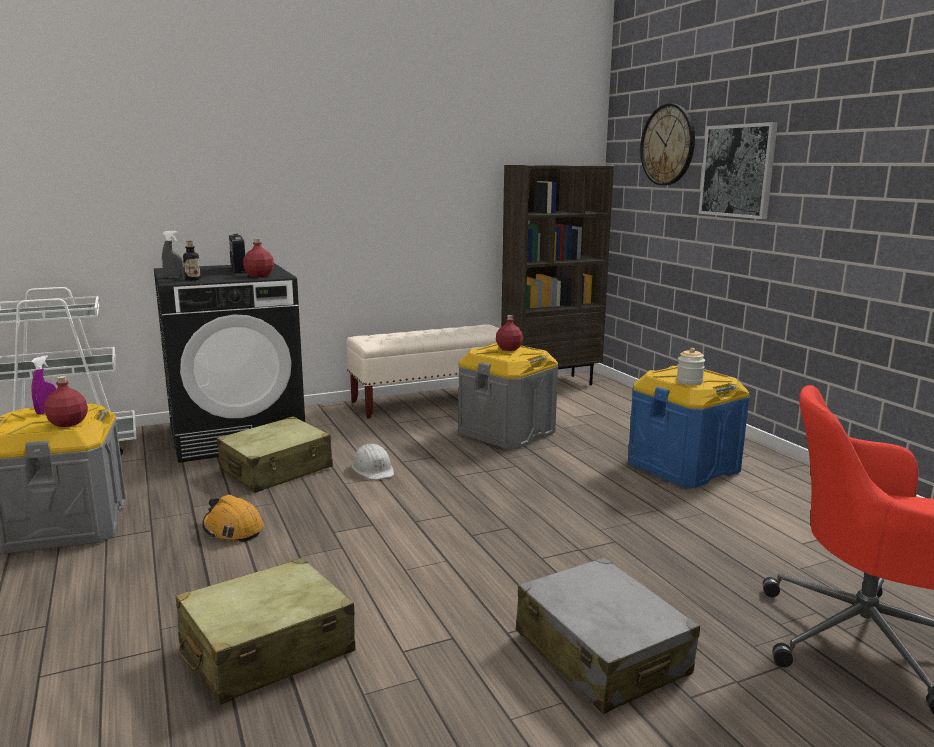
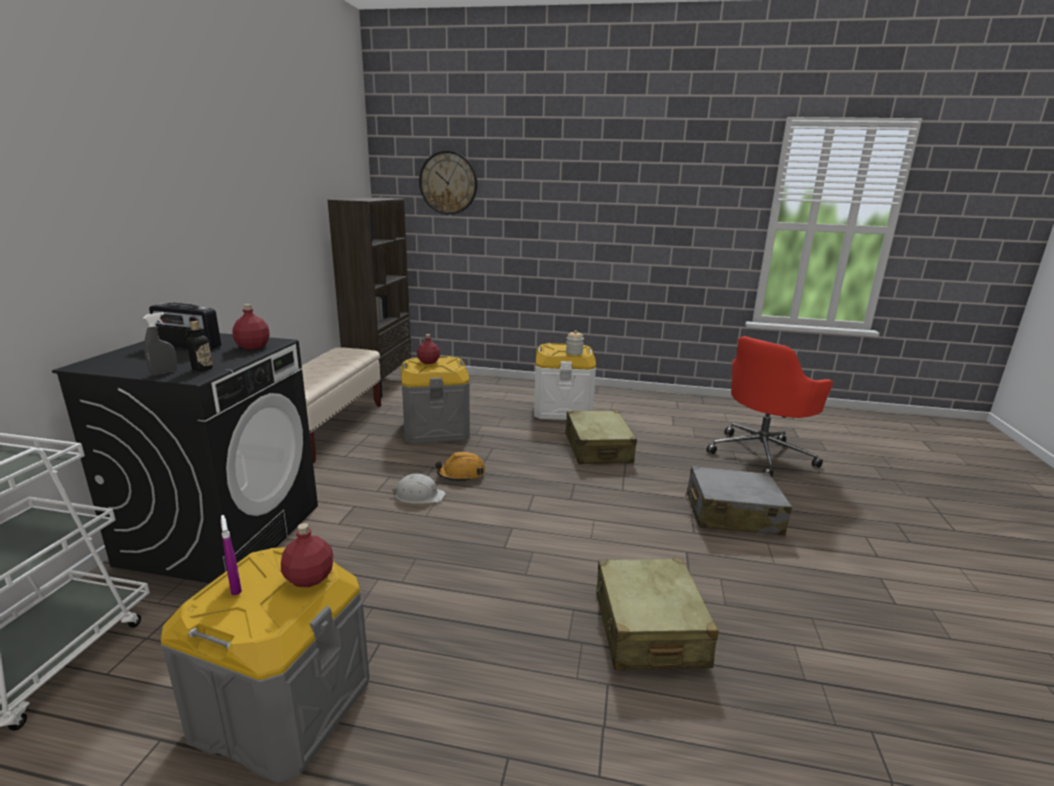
camera: 55 degrees left, 5 degrees up
(233, 529) = (439, 593): orange hard hat -> orange hard hat (461, 474)
(277, 469) = (348, 536): beige suitcase -> beige suitcase (598, 449)
(683, 466) = (562, 409): blue storage box -> white storage box
(738, 171) = (522, 205): picture -> none

